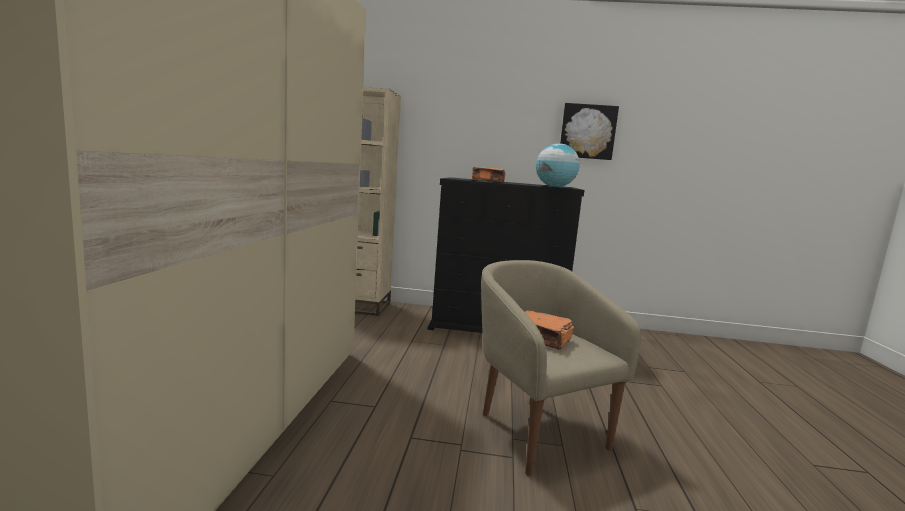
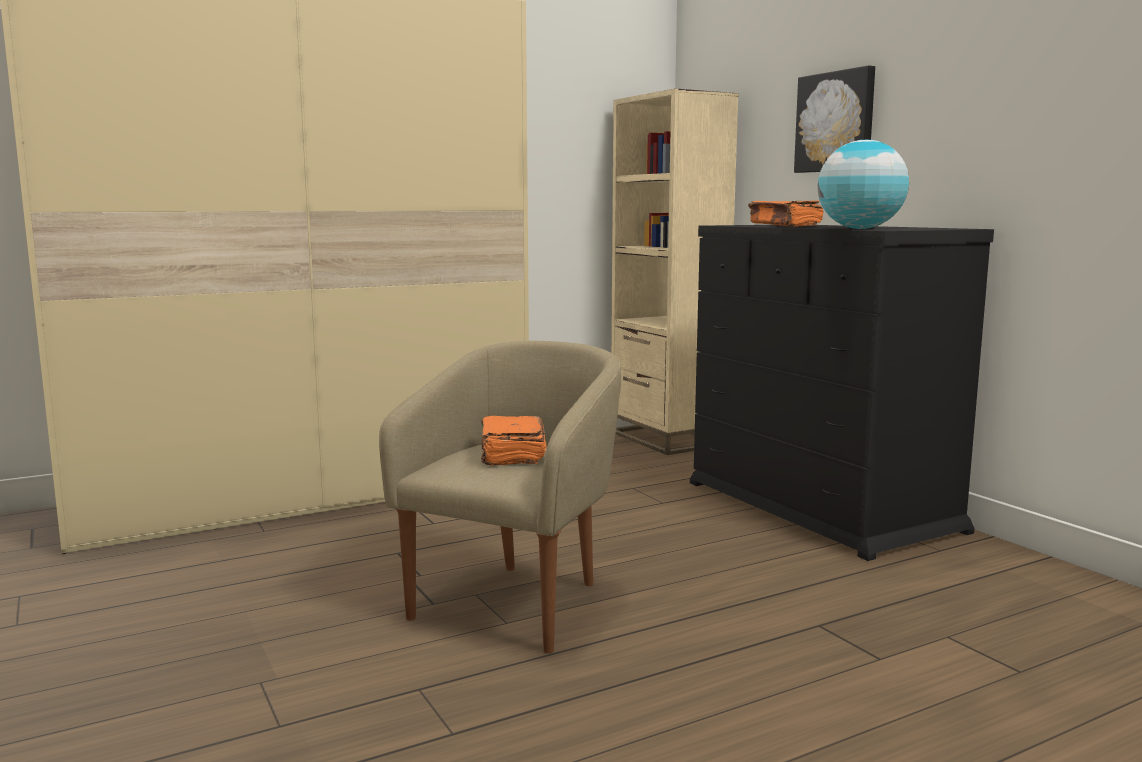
camera: 55 degrees right, 0 degrees up
(587, 132) = (1031, 99): picture -> picture (836, 122)

